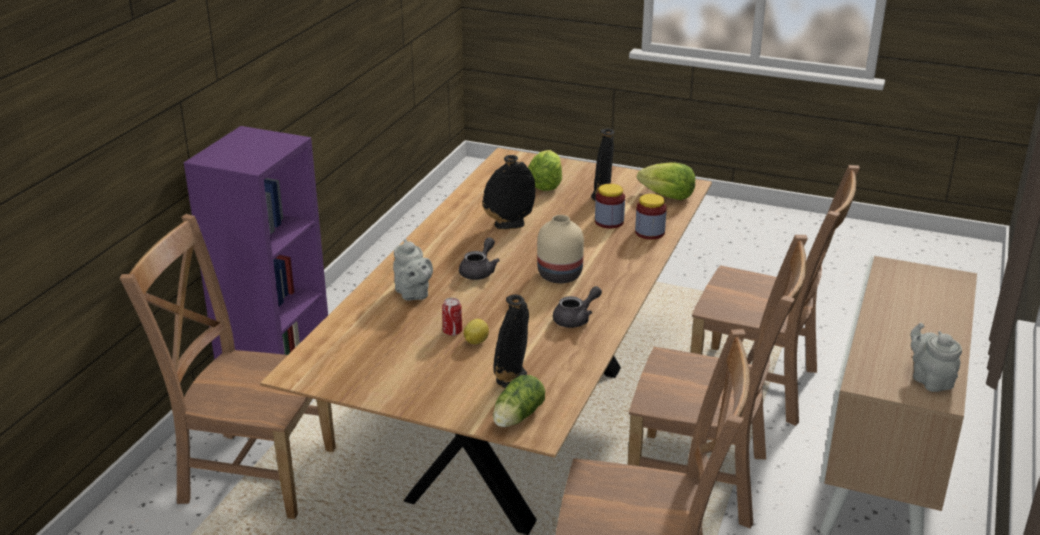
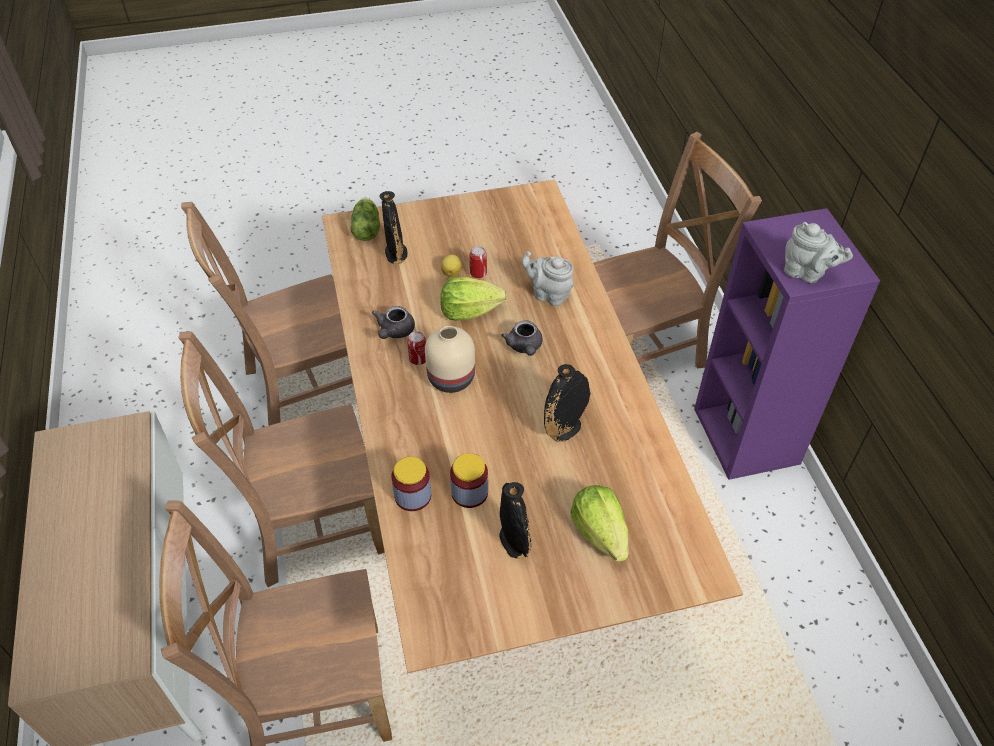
camera: 145 degrees right, 20 degrees up
(574, 295) = (418, 359): none -> can
(667, 196) = (440, 590): lettuce -> lettuce (469, 311)
(930, 380) = (66, 462): grey teapot -> grey teapot (807, 273)

